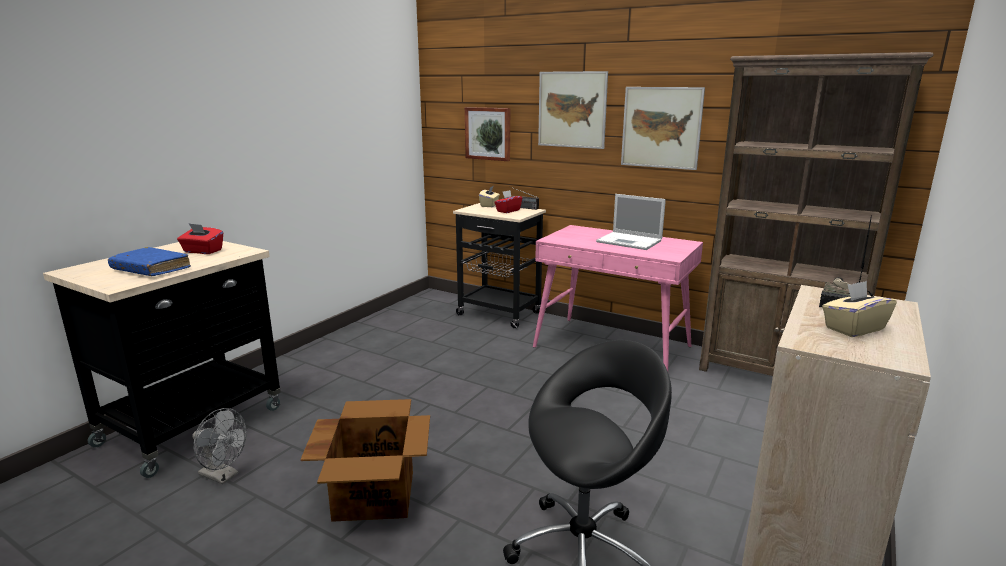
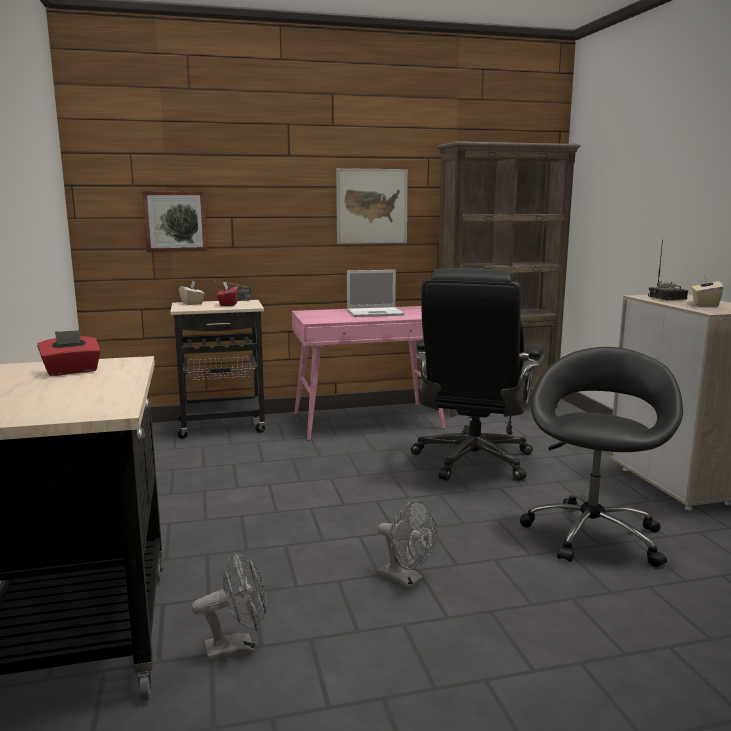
camera: 45 degrees left, 5 degrees down
(151, 269) = (83, 394): blue book -> none
(375, 494) = (406, 580): cardboard box -> grey fan
(572, 109) = (280, 191): picture -> none
(629, 423) = (473, 460): none -> black office chair

